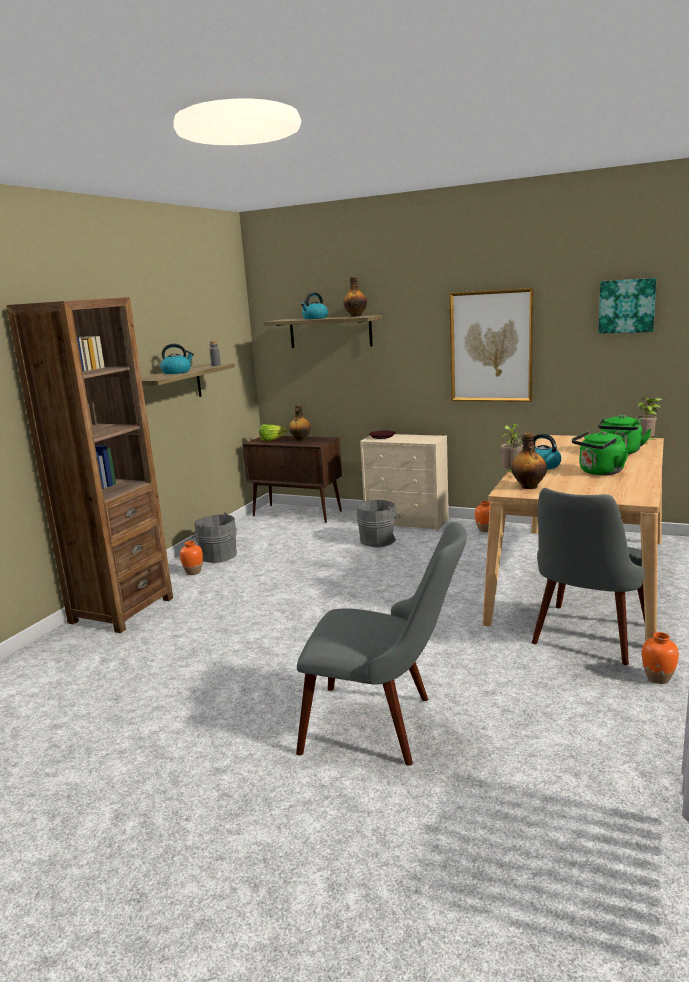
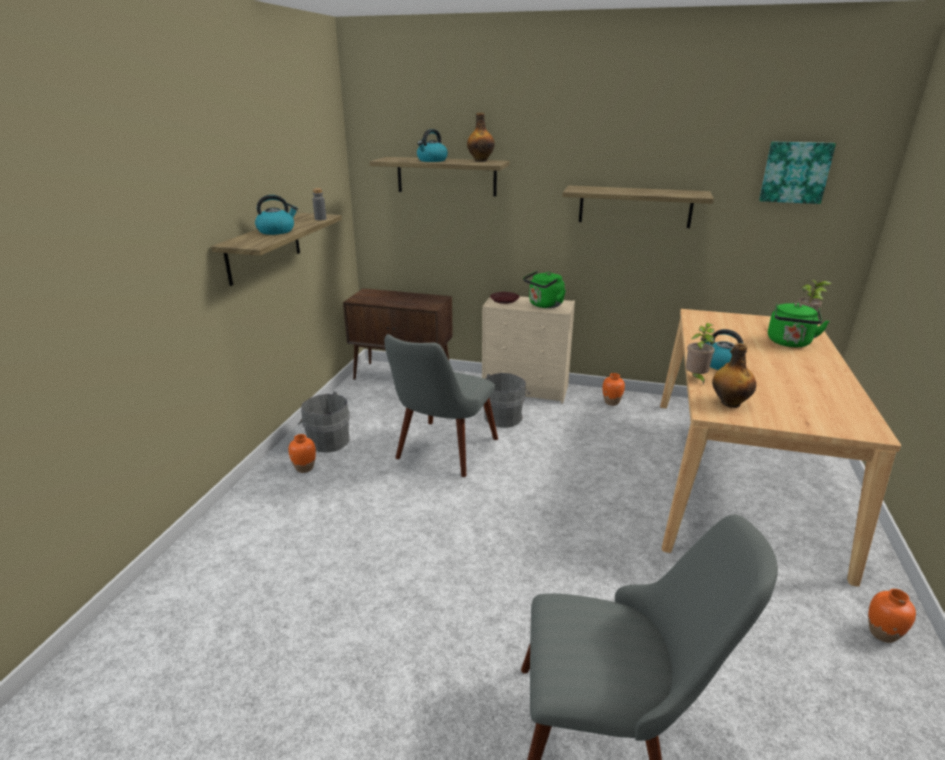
camera: 10 degrees left, 10 degrees up
(121, 610) = (228, 535): brown bookcase -> none
(272, 440) = (376, 298): lettuce -> none
(300, 440) = (409, 299): bottle -> none
(491, 346) = (635, 206): picture -> shelf
(586, 640) = (782, 573): grey chair -> grey chair (441, 454)
(599, 472) = (791, 378): green kettle -> green kettle (544, 305)

